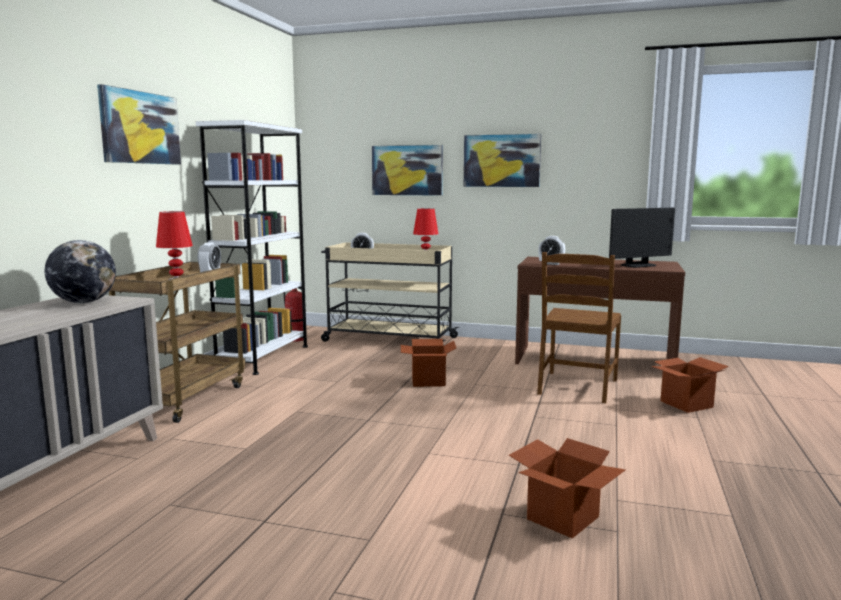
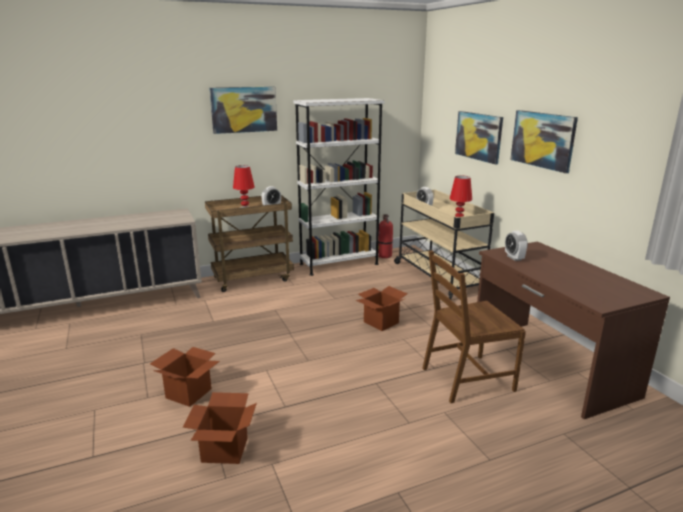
camera: 50 degrees right, 10 degrees up
(83, 302) = (168, 217): globe -> none
(638, 265) = (591, 287): monitor -> none
(686, 404) = (515, 445): cardboard box -> cardboard box (189, 393)

